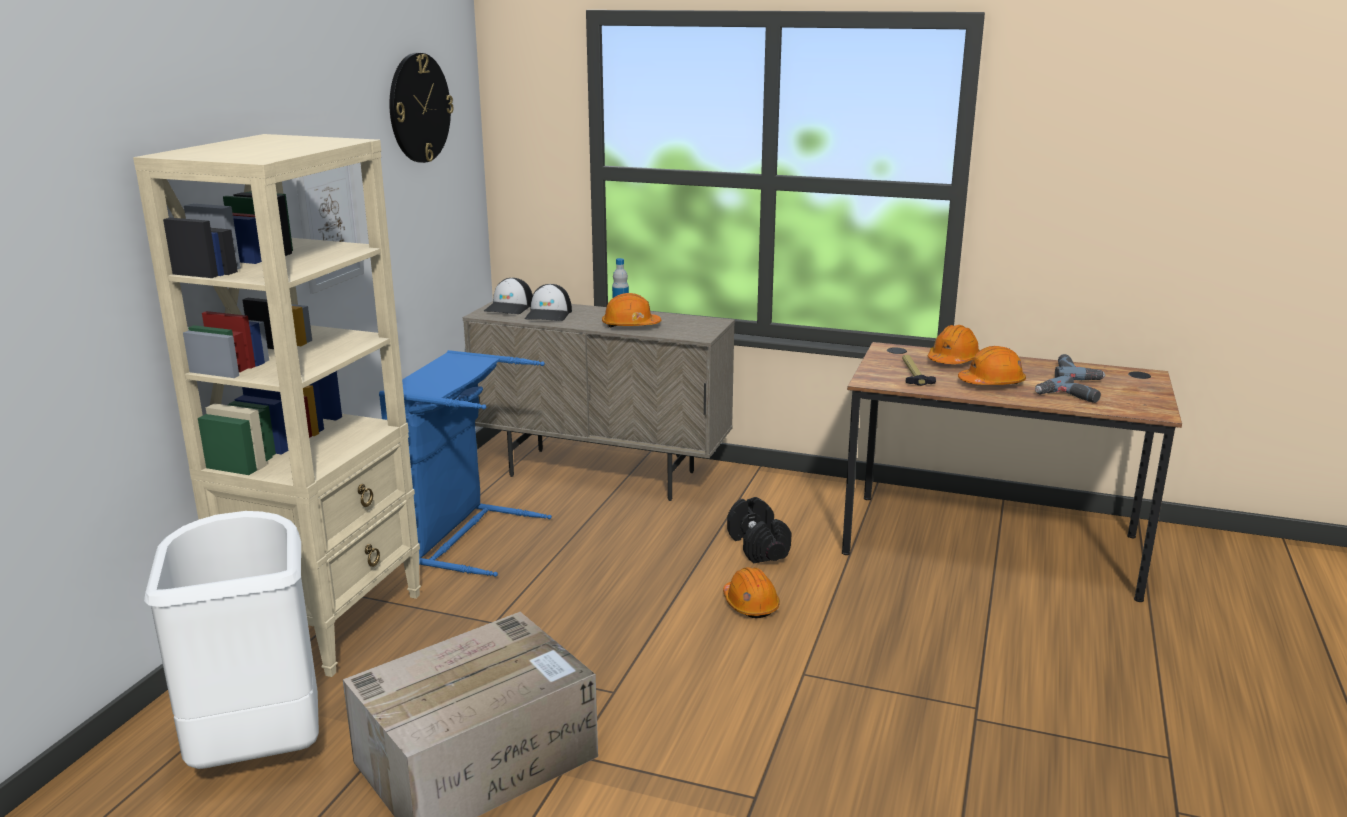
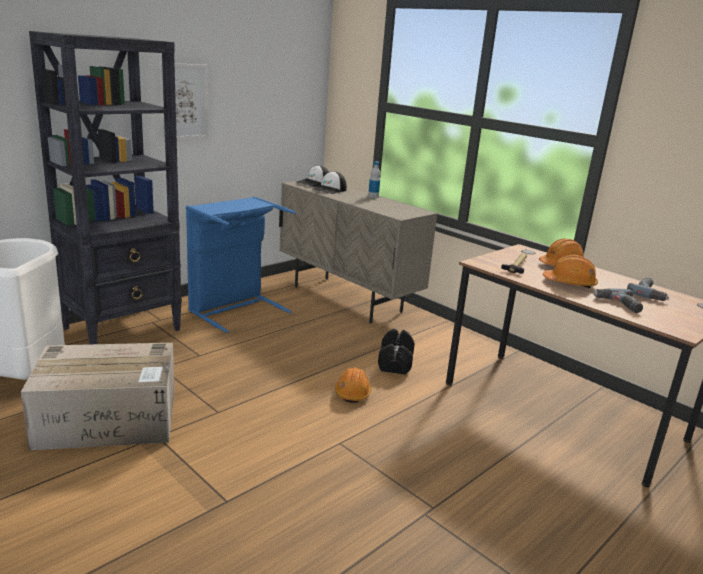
camera: 25 degrees right, 0 degrees up
(329, 622) = (123, 329): beige bookcase -> black bookcase
(419, 108) = (272, 49): wall clock -> none
(630, 325) = (366, 203): orange hard hat -> none

